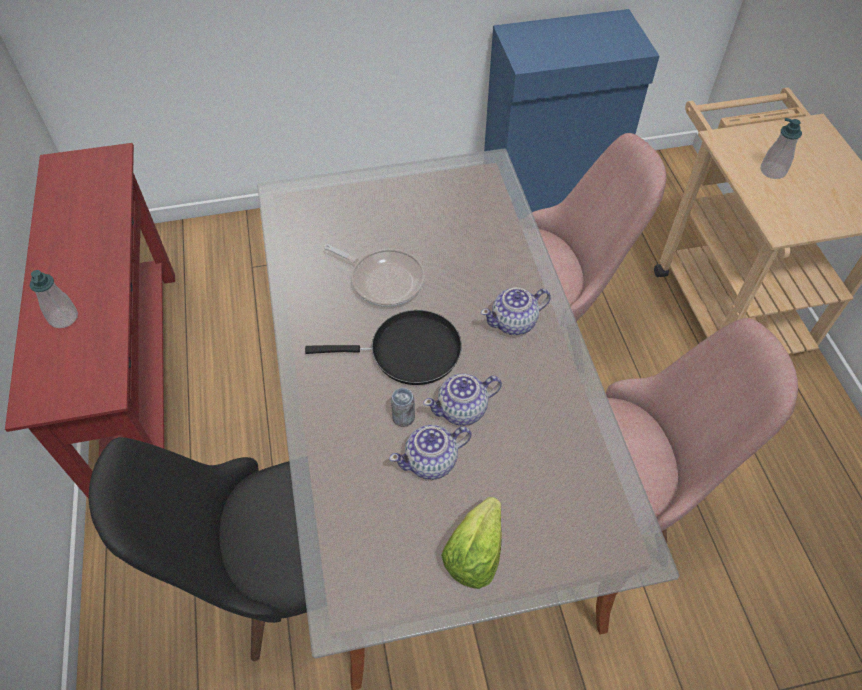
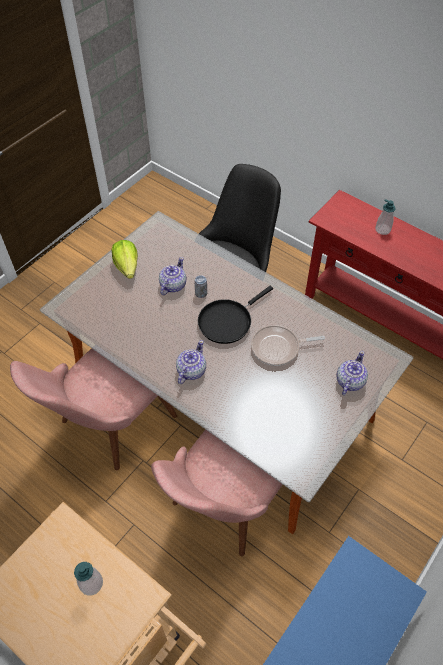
camera: 140 degrees right, 0 degrees up
(462, 409) = (178, 313): teapot -> teapot (349, 381)

